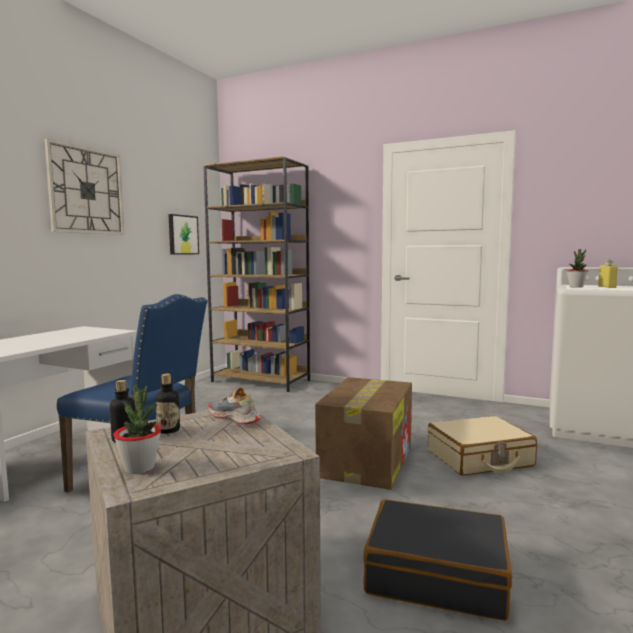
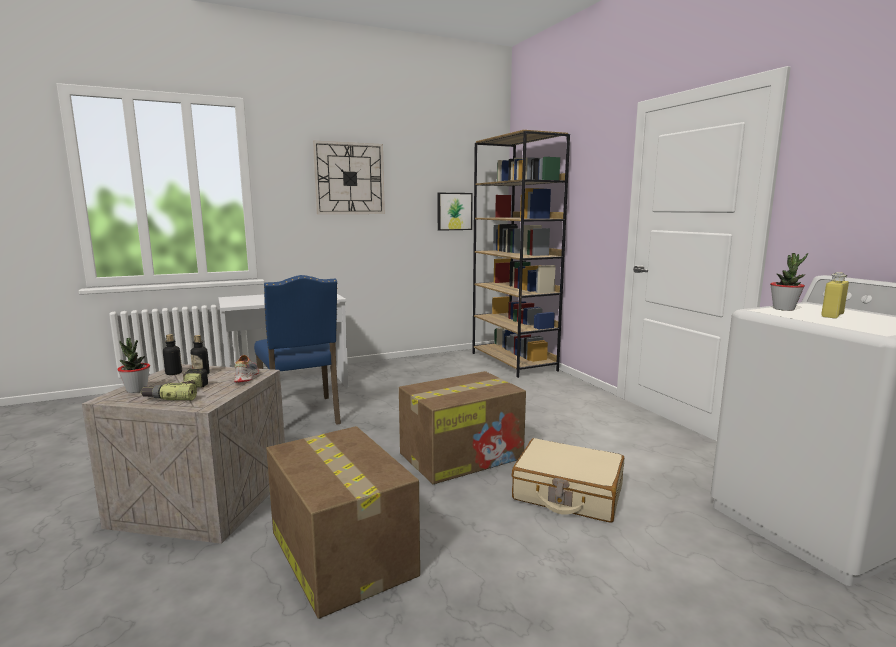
camera: 40 degrees right, 5 degrees up
(213, 453) = (178, 393): none -> power drill
(436, 574) = (341, 552): black suitcase -> cardboard box

